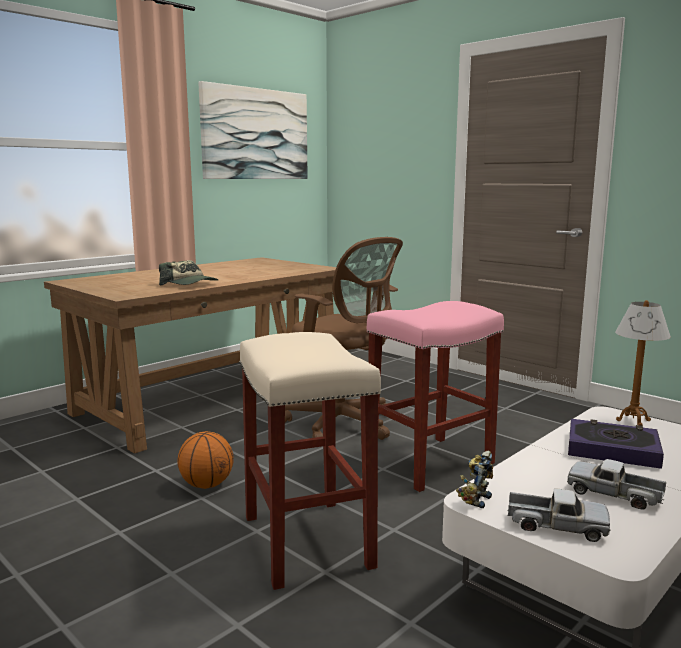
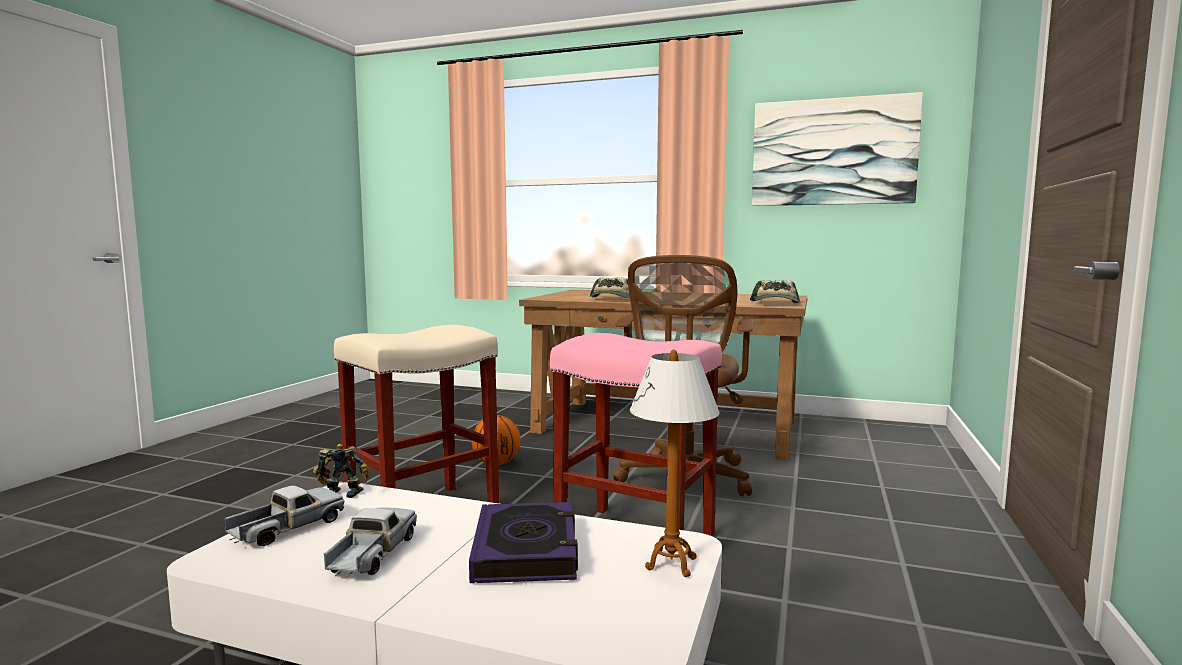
camera: 65 degrees right, 5 degrees down
(306, 267) = (776, 303): none -> cap
(556, 526) = (287, 528): toy truck -> toy truck turned 135 degrees counterclockwise

